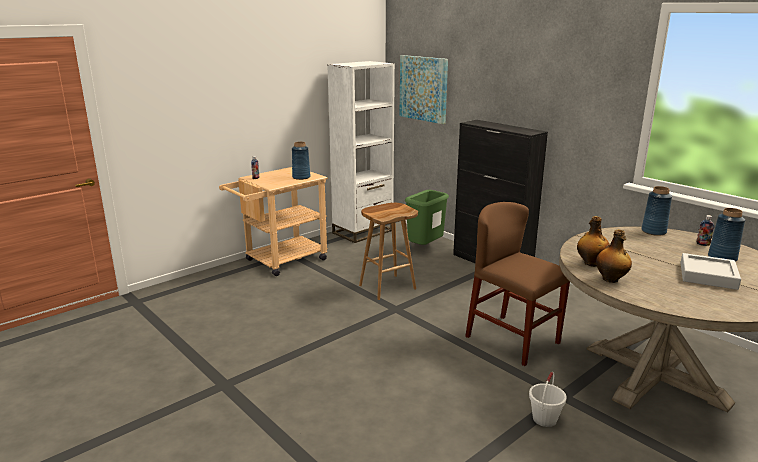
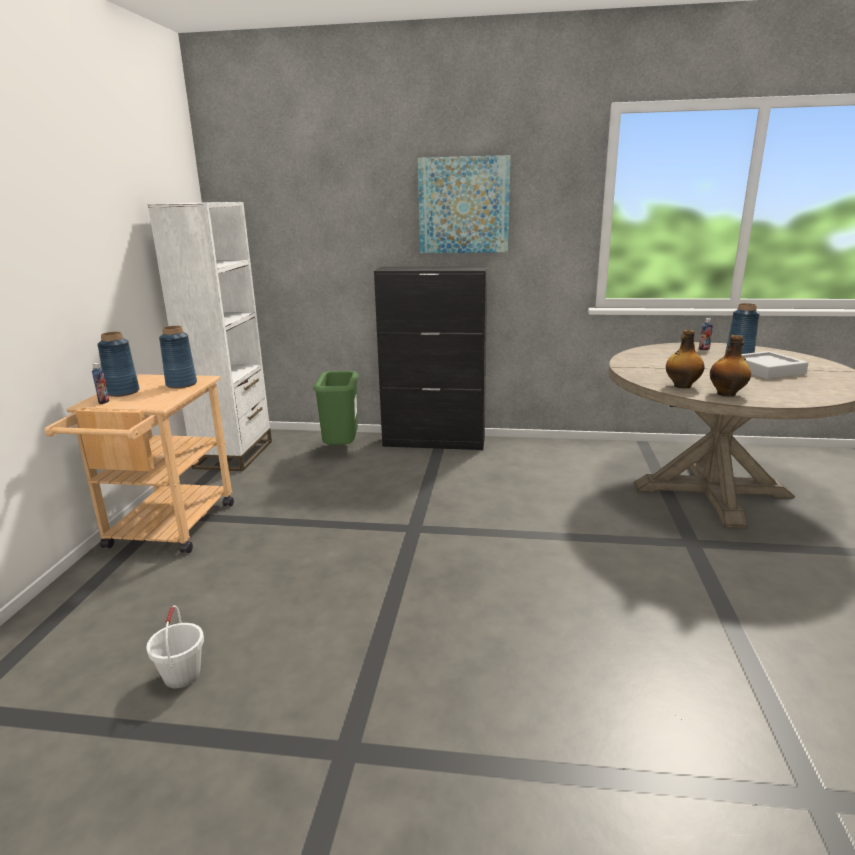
camera: 40 degrees left, 0 degrees up
(387, 287) = (365, 507): brown stool -> none
(423, 88) = (282, 237): picture -> picture (464, 205)
(512, 340) = (572, 509): brown chair -> none
(544, 419) = (715, 572): white bucket -> white bucket (182, 675)
(653, 231) = (652, 349): blue vase -> blue vase (123, 392)

